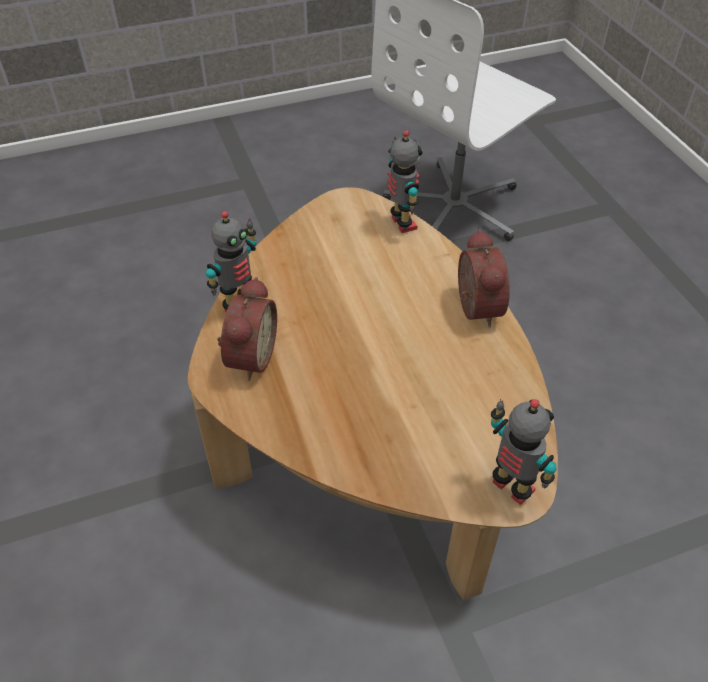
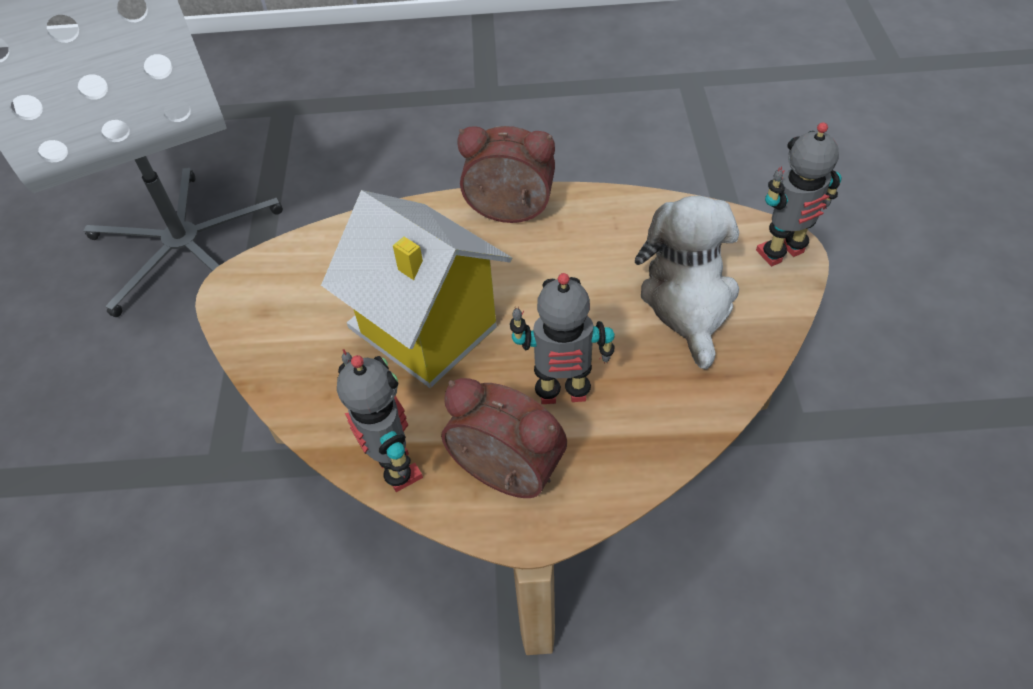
camera: 70 degrees left, 5 degrees up
(346, 293) = (426, 332): none -> toy house
(401, 224) = (319, 242): toy robot -> toy robot (562, 395)
(430, 431) = (689, 302): none -> plush toy

